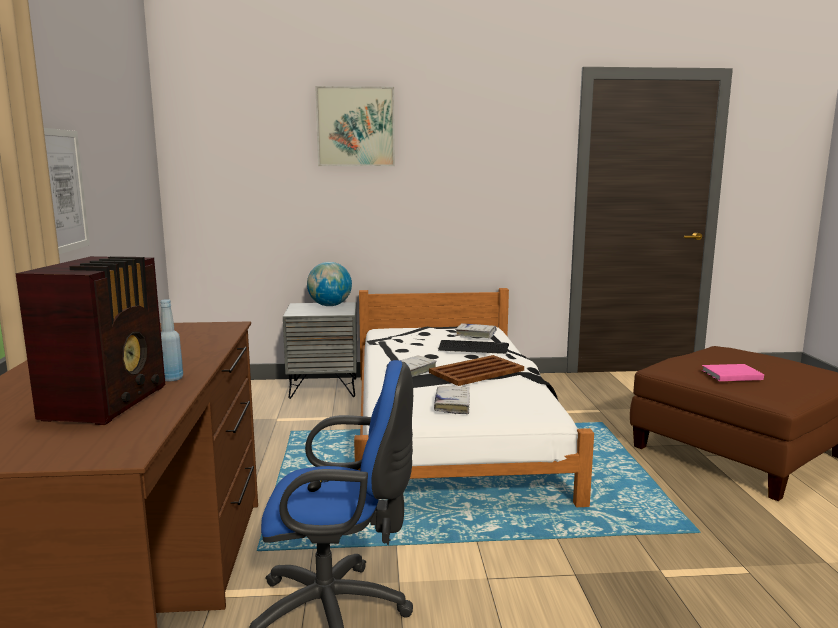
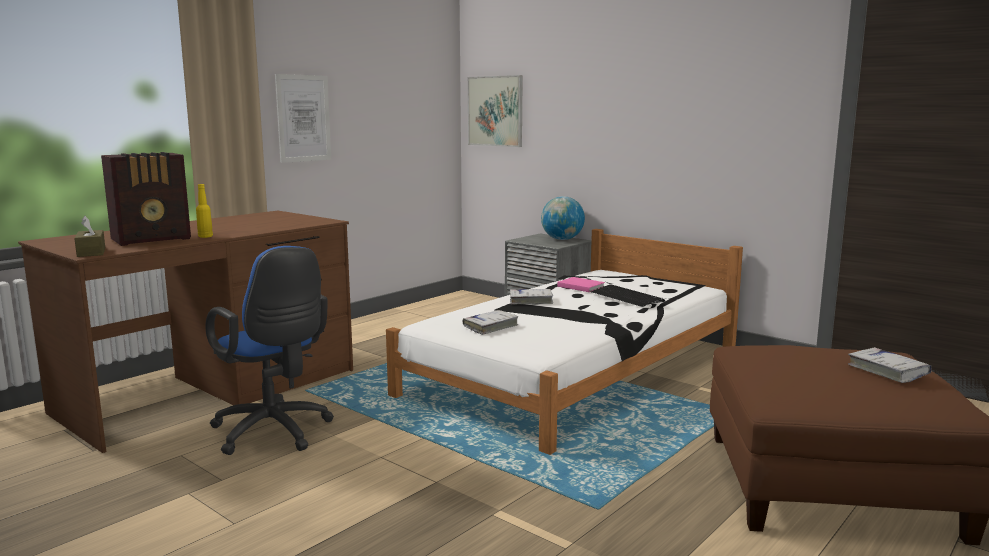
camera: 45 degrees right, 0 degrees up
(106, 448) = (91, 252): none -> brown tissue box
(172, 379) = (205, 237): blue bottle -> yellow bottle
(355, 127) = (603, 63): picture -> picture (495, 111)
(475, 371) = (574, 312): brown tray -> none
(476, 334) = (666, 289): white book -> white book (887, 371)
(730, 375) = (785, 370): pink book -> pink book (580, 286)

